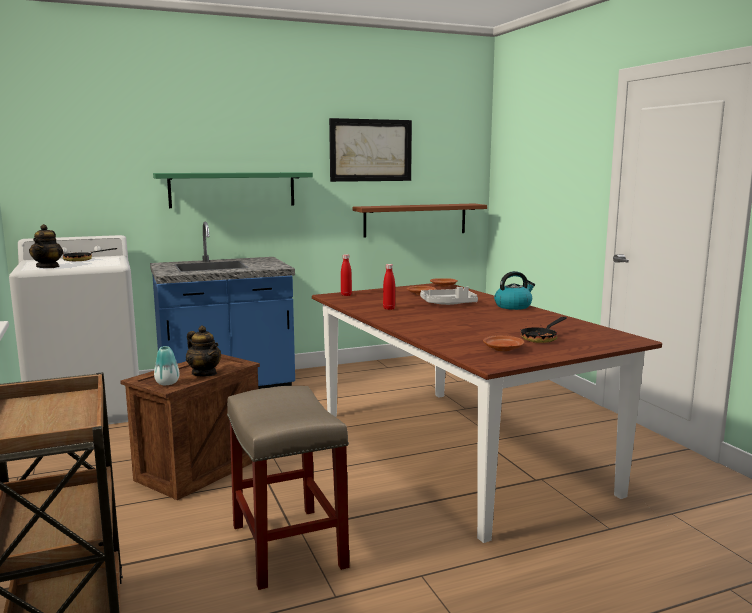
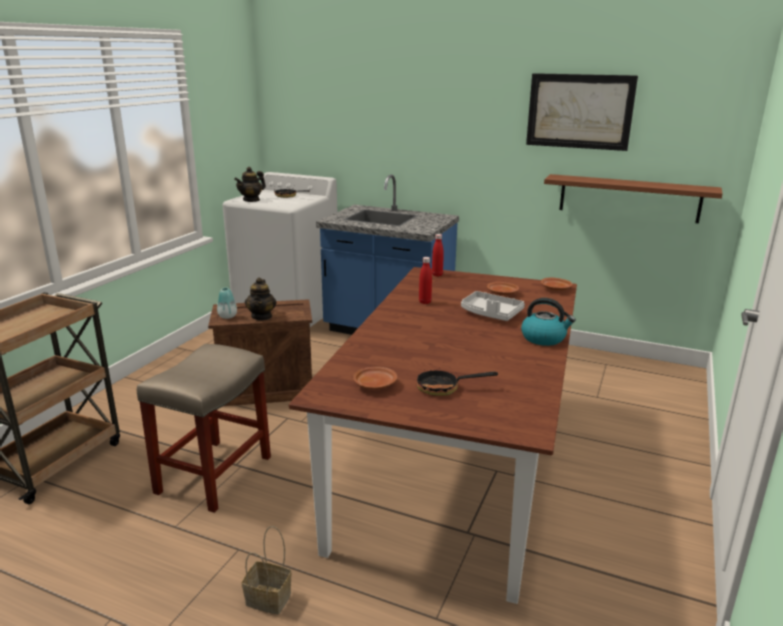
camera: 45 degrees right, 10 degrees up
(232, 189) = (427, 145): green shelf -> none
(507, 585) = (270, 598): none -> basket

